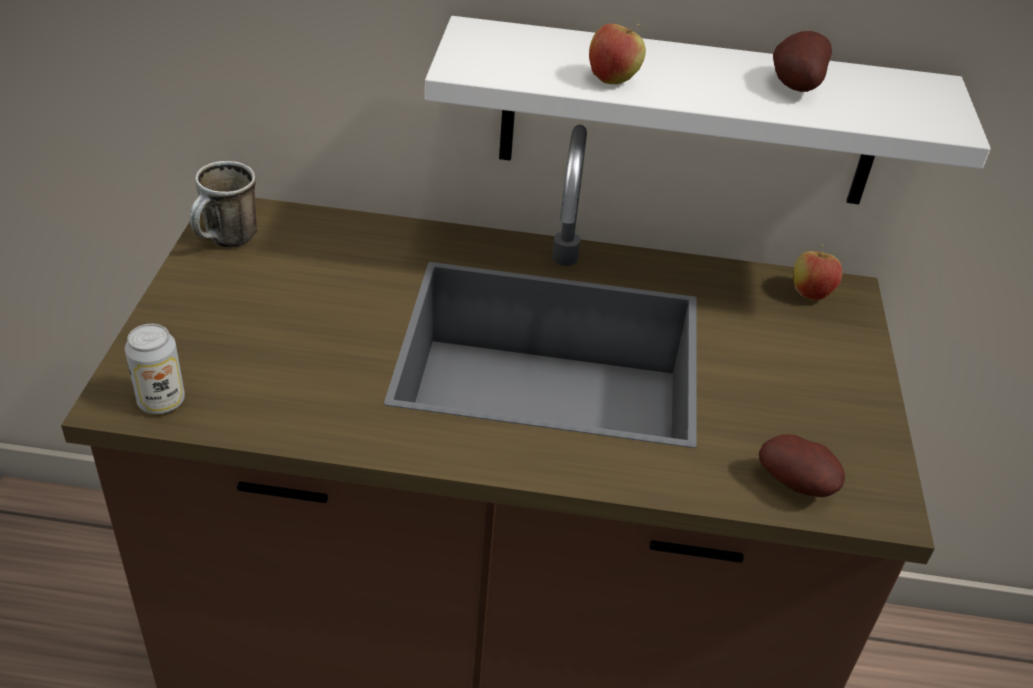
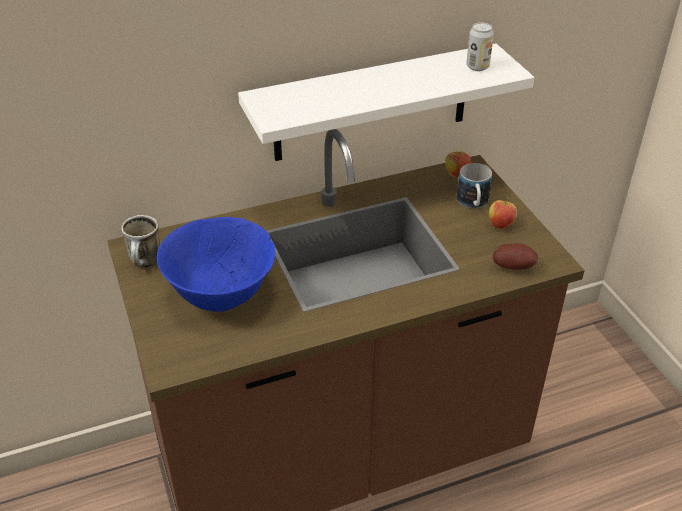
camera: 25 degrees left, 0 degrees up
(161, 401) = (191, 358): can -> can (477, 67)
(287, 326) = (220, 294): none -> blue bowl
(613, 80) = (350, 101): apple -> apple (500, 225)
(793, 85) = (431, 74): potato -> none
(804, 350) = (473, 204): none -> mug

